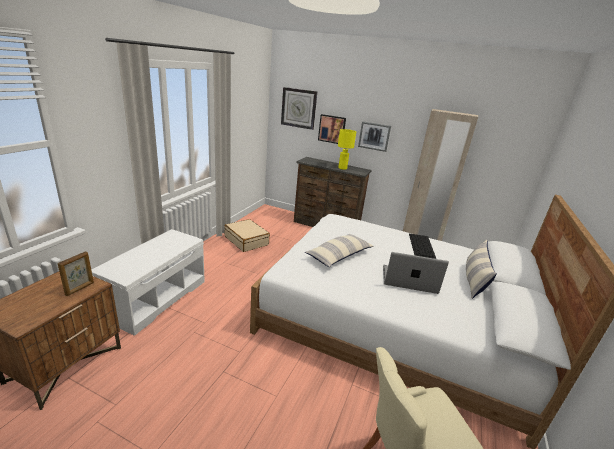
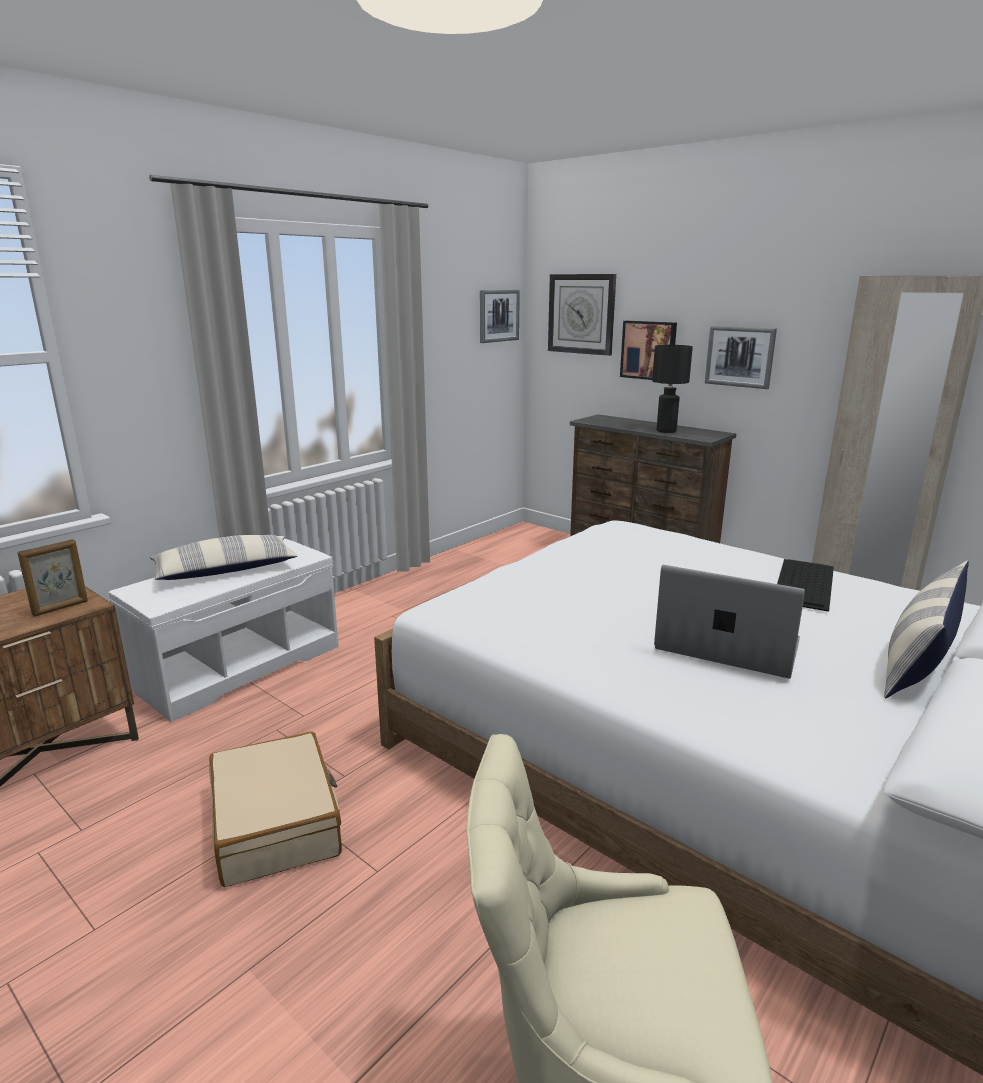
camera: 20 degrees right, 5 degrees down
(246, 241) = (455, 583): beige suitcase -> beige suitcase (277, 823)
(258, 106) = (498, 315): none -> picture
(339, 256) = (581, 591): pillow -> pillow (225, 571)
(342, 168) = (667, 431): yellow table lamp -> black table lamp

